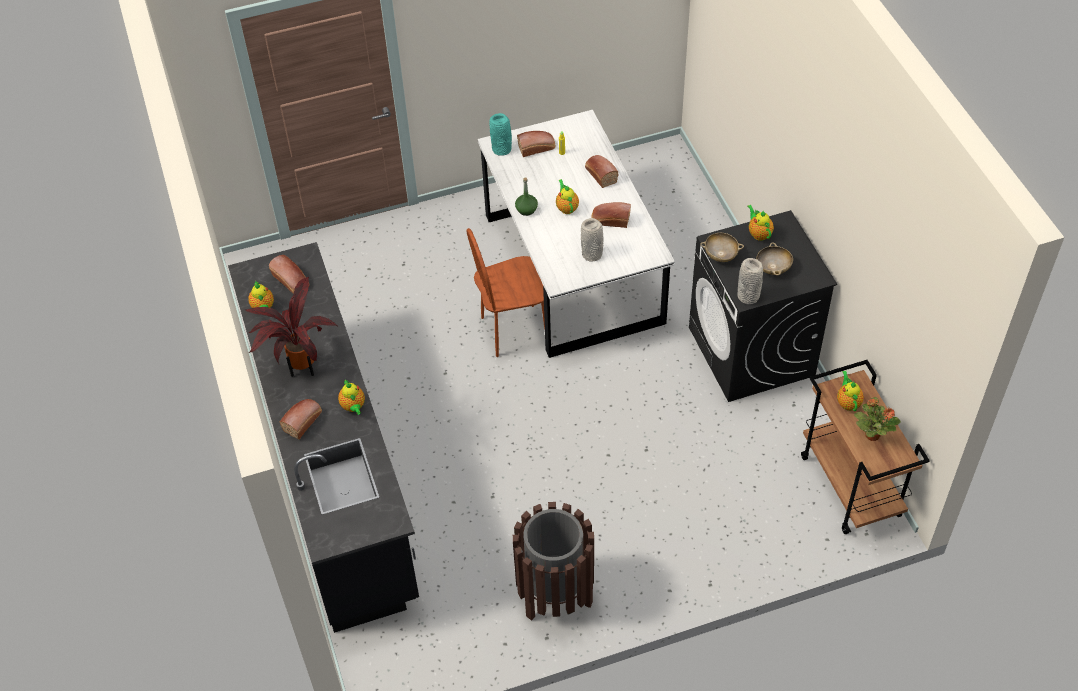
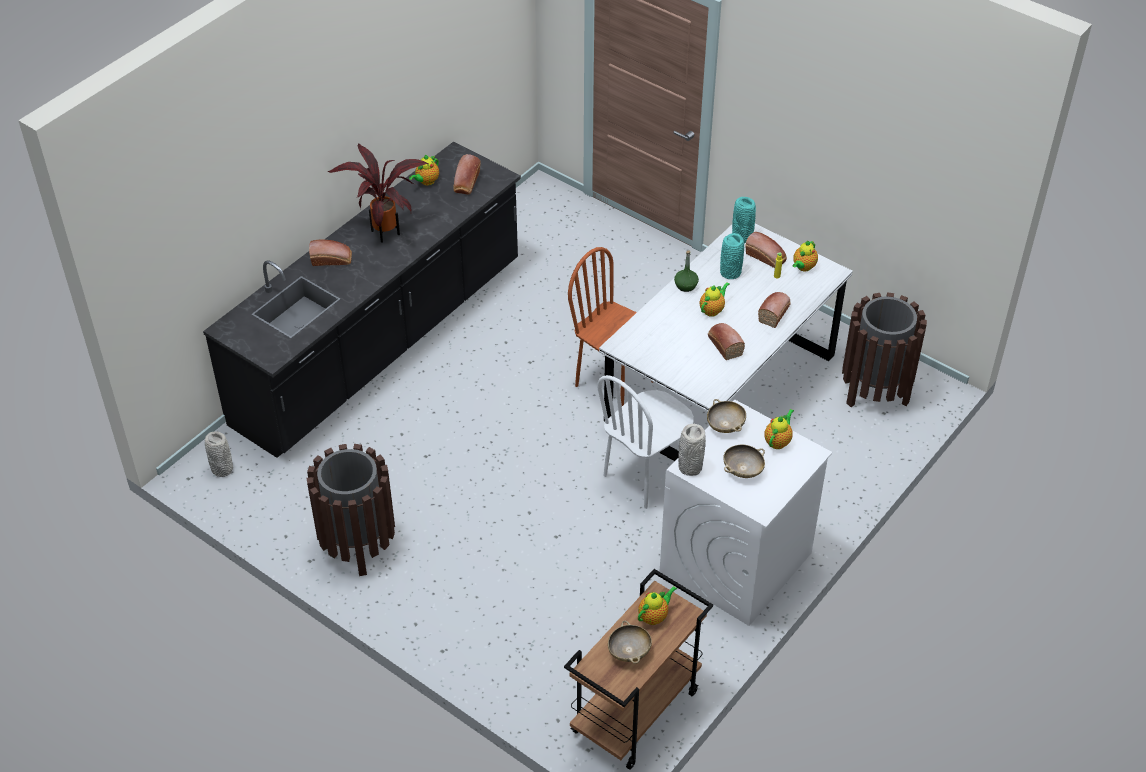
camera: 55 degrees right, 5 degrees down
(353, 407) = (368, 280): teapot -> teapot (803, 267)
(534, 176) = (730, 272): none -> turquoise vase
(592, 254) = (672, 352): grey vase -> grey vase (222, 470)
(626, 361) = (645, 475): none -> white chair
(648, 184) = (875, 390): none -> brown trash can
(751, 352) = (735, 563): black washing machine -> white washing machine
(872, 434) = (629, 651): potted plant -> beige bowl

